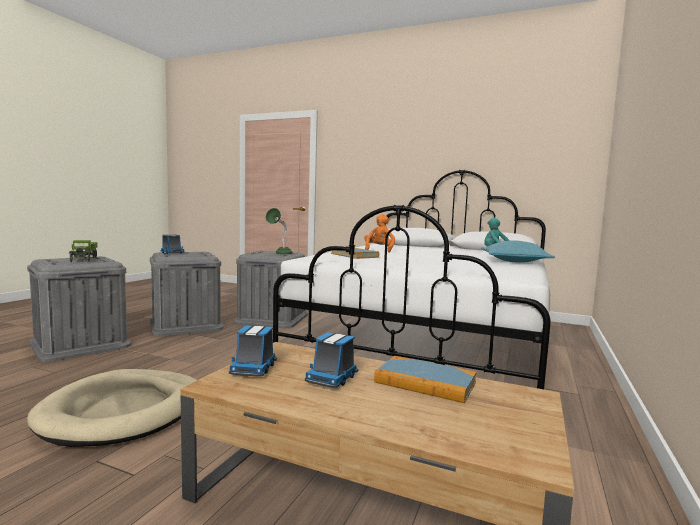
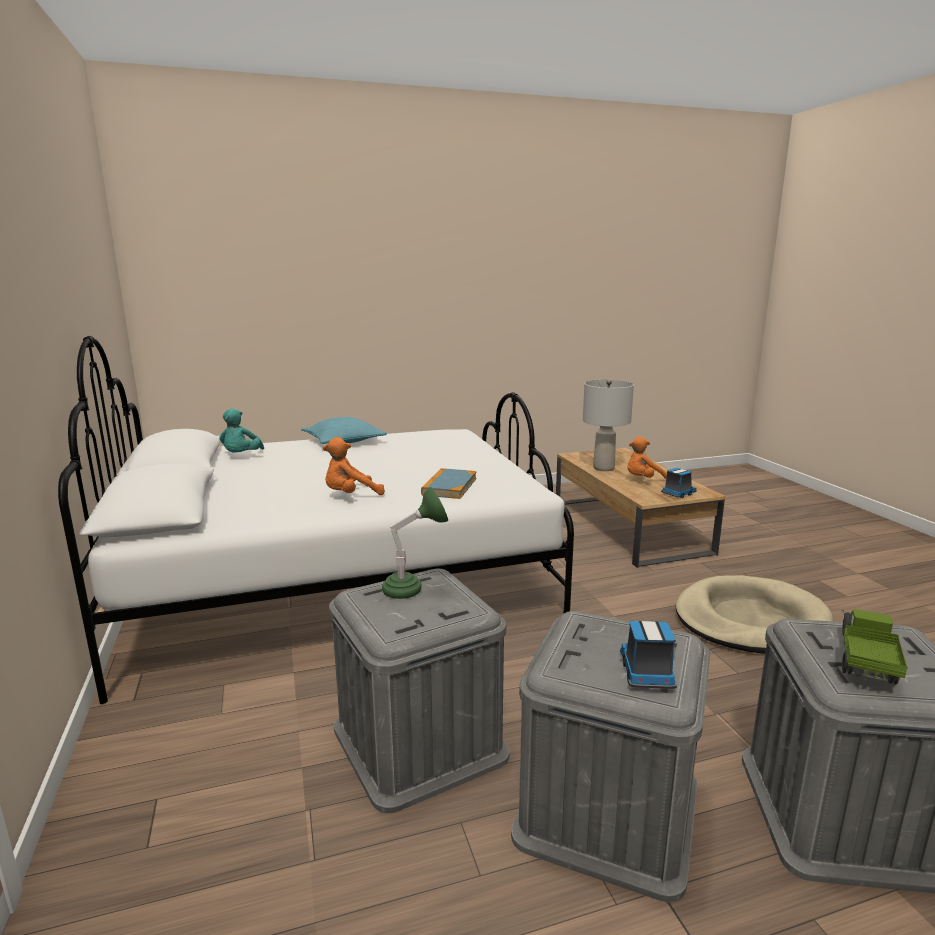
camera: 130 degrees left, 10 degrees up
(332, 378) = (643, 480): toy truck -> orange plush toy
(425, 382) = (603, 468): book -> grey table lamp

